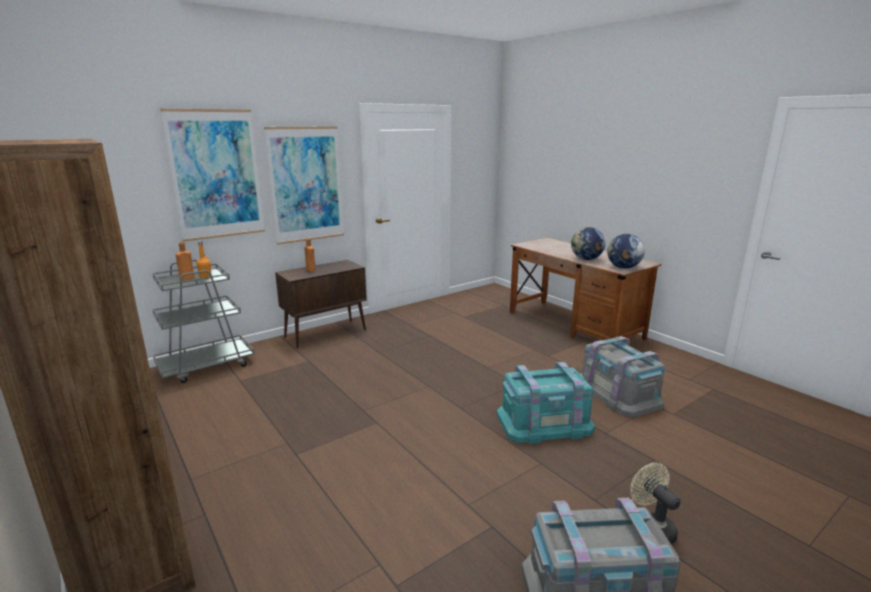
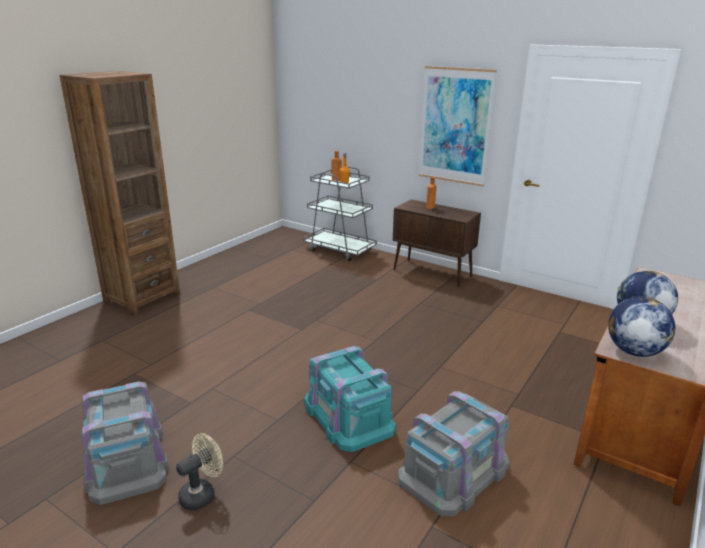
camera: 70 degrees right, 5 degrees up
(216, 175) = (384, 104): picture -> none

